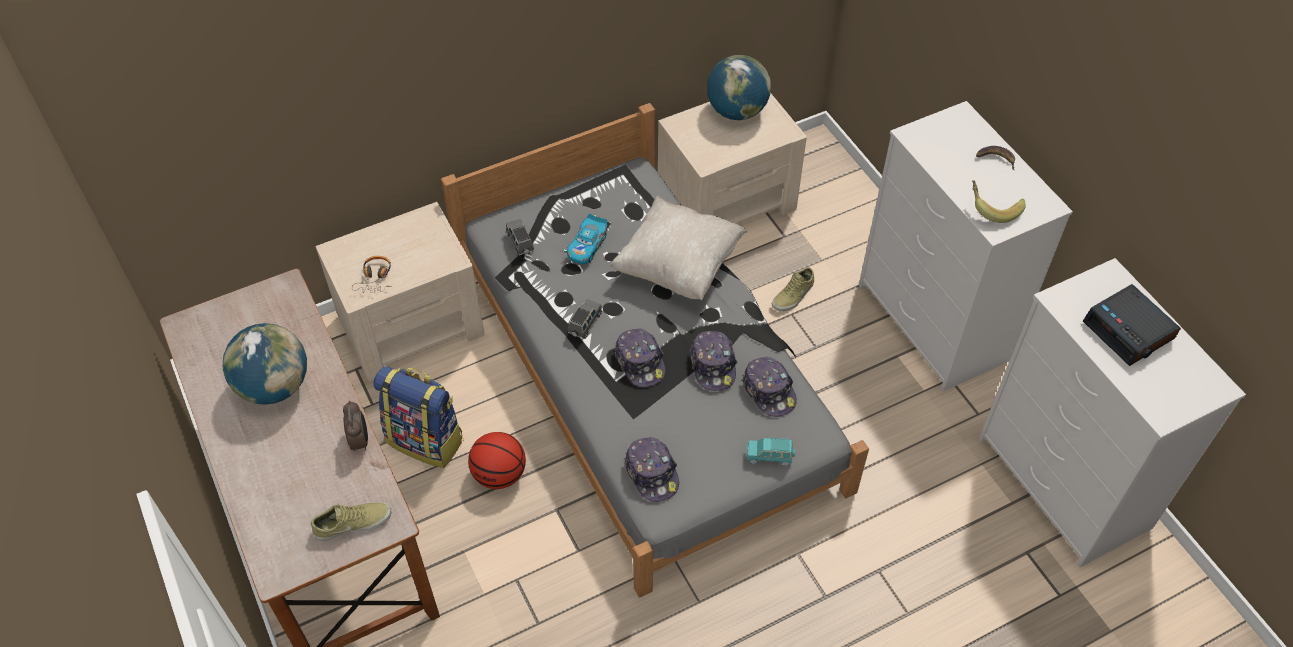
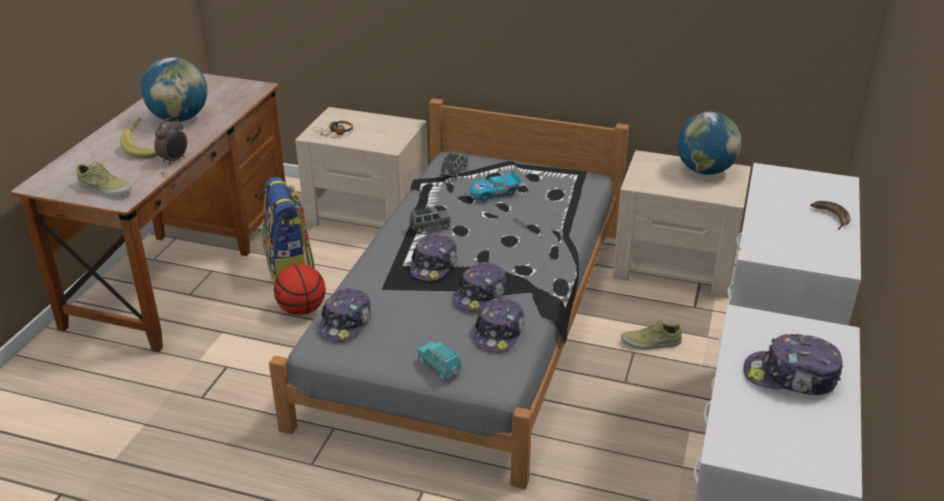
camera: 45 degrees right, 20 degrees down
(678, 266) = (541, 234): beige pillow -> none
(993, 208) = (777, 240): banana -> banana (145, 149)
(1129, 331) = (791, 377): alarm clock -> cap

